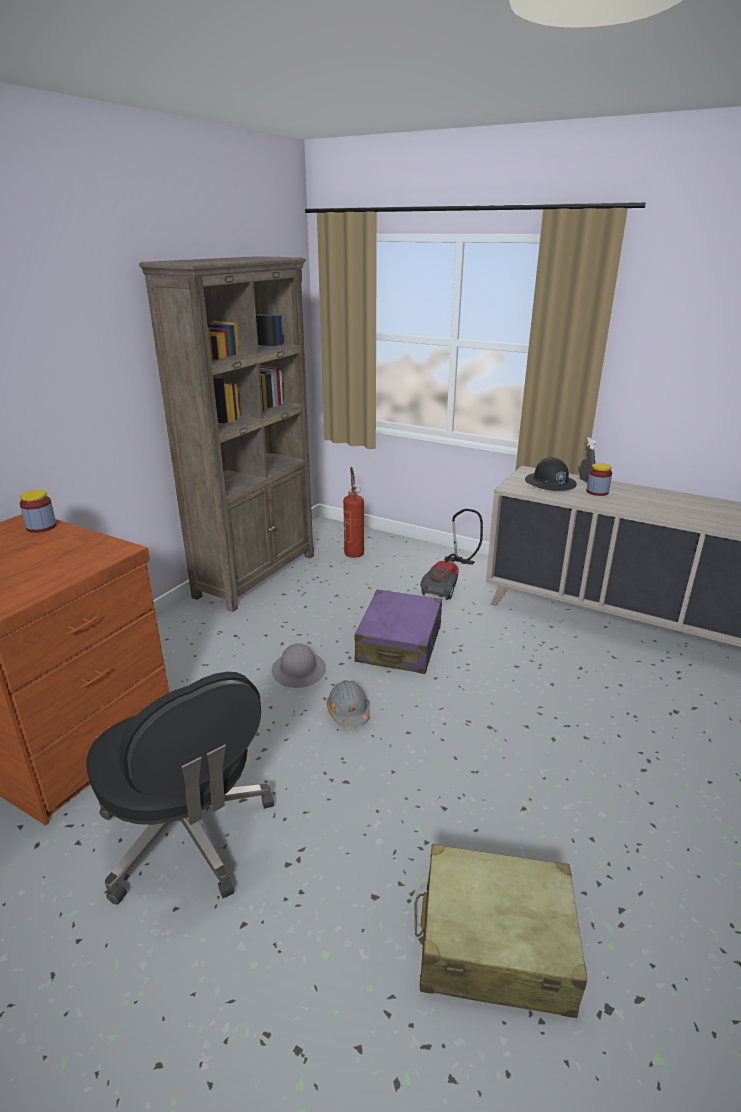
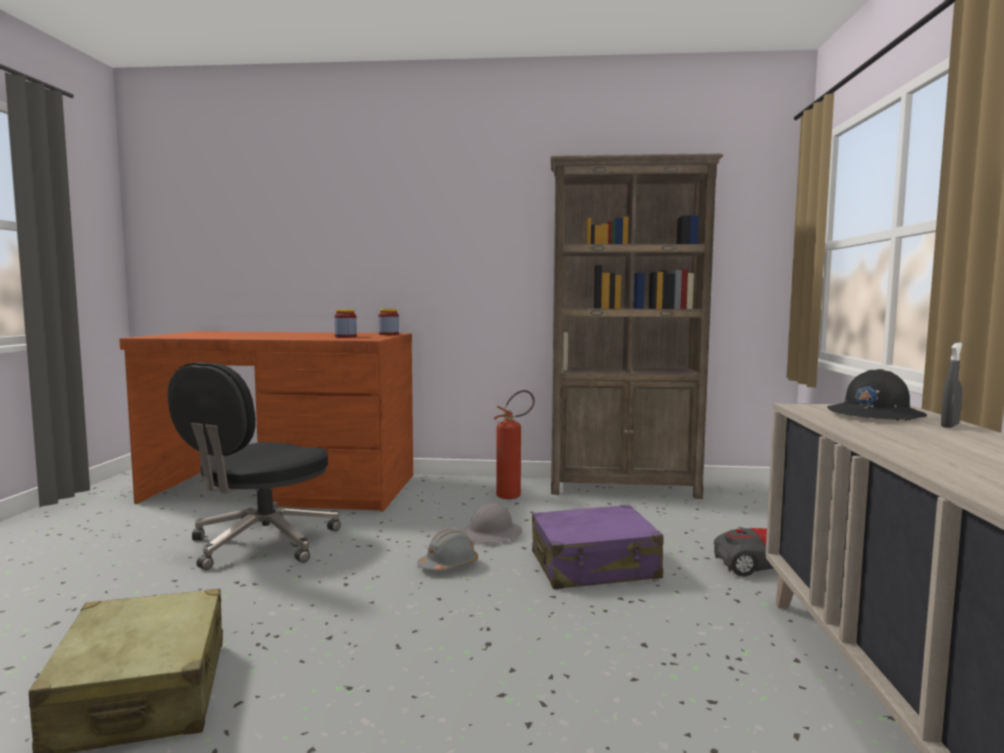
camera: 65 degrees right, 20 degrees down
(353, 551) = (749, 511): fire extinguisher -> fire extinguisher (514, 495)
(597, 492) = (917, 431): jar -> jar (345, 336)

